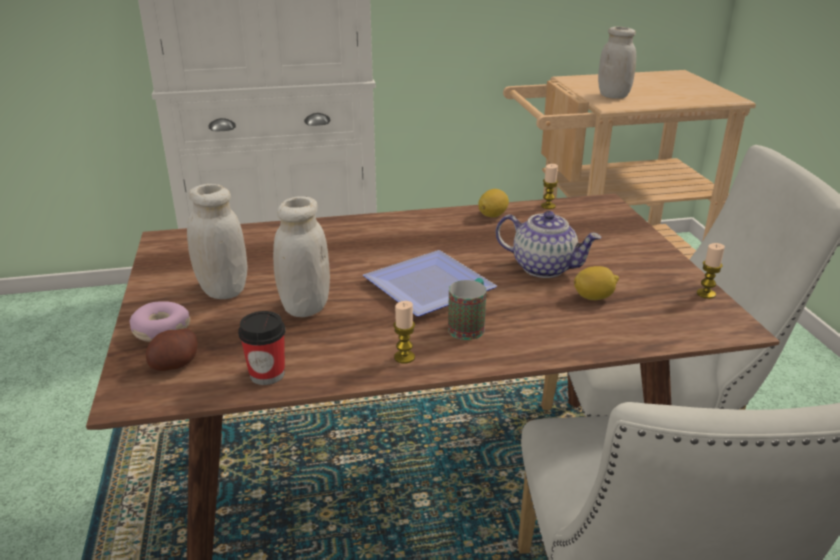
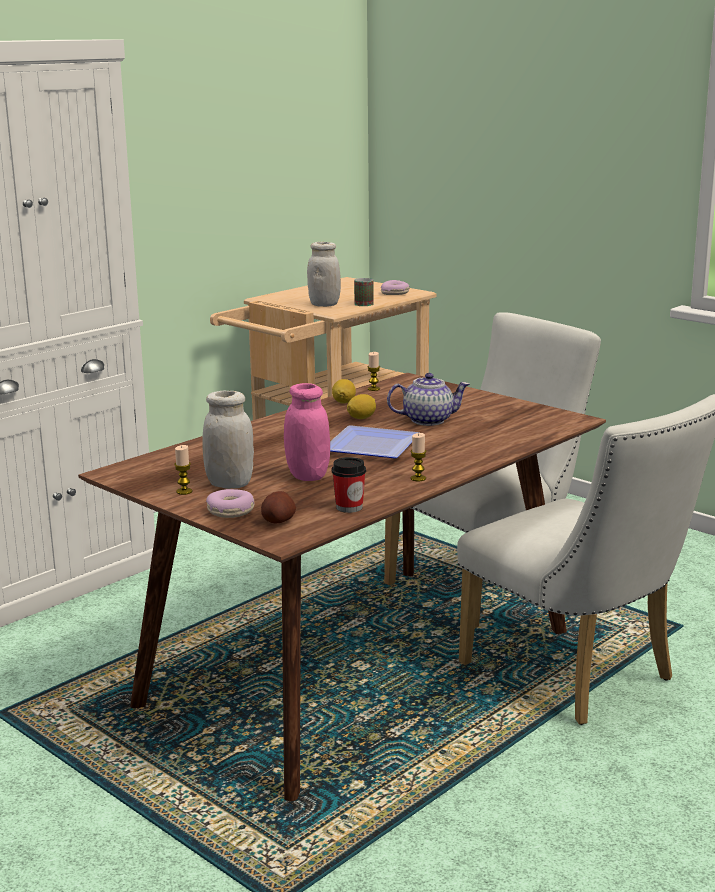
camera: 35 degrees left, 10 degrees down
(305, 306) = (307, 476): white jar -> pink jar
(469, 326) = (431, 456): mug -> mug (363, 303)
(594, 297) = (481, 426): lemon -> lemon (361, 418)
(706, 96) = (395, 293): none -> donut
(706, 294) = (541, 409): candle -> candle (184, 491)

